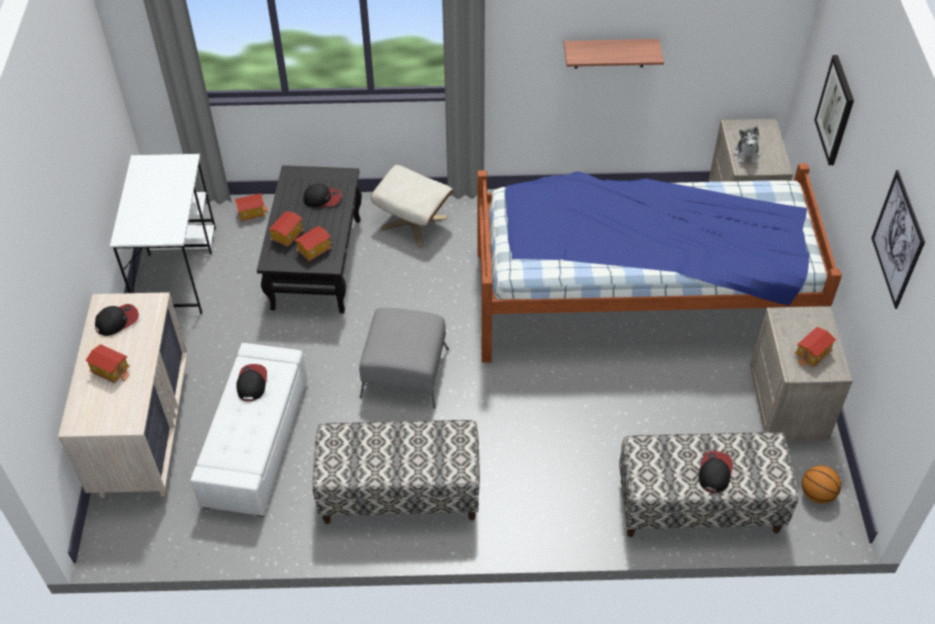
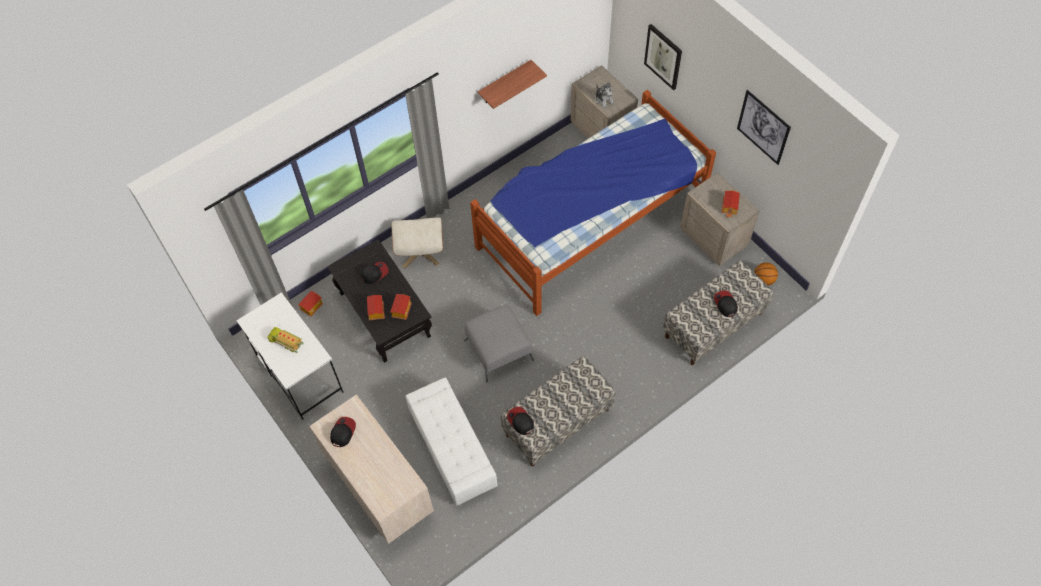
camera: 35 degrees left, 10 degrees up
(111, 370) = (370, 463): toy house -> none
(157, 201) = (286, 341): none -> toy truck
(251, 383) = (436, 415): cap -> cap (520, 421)

